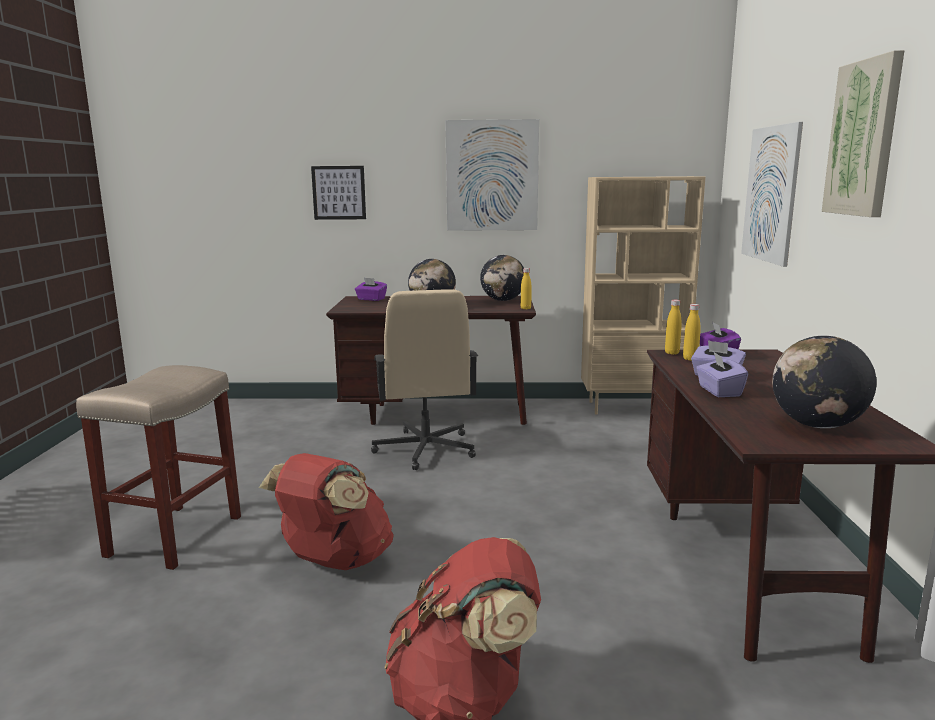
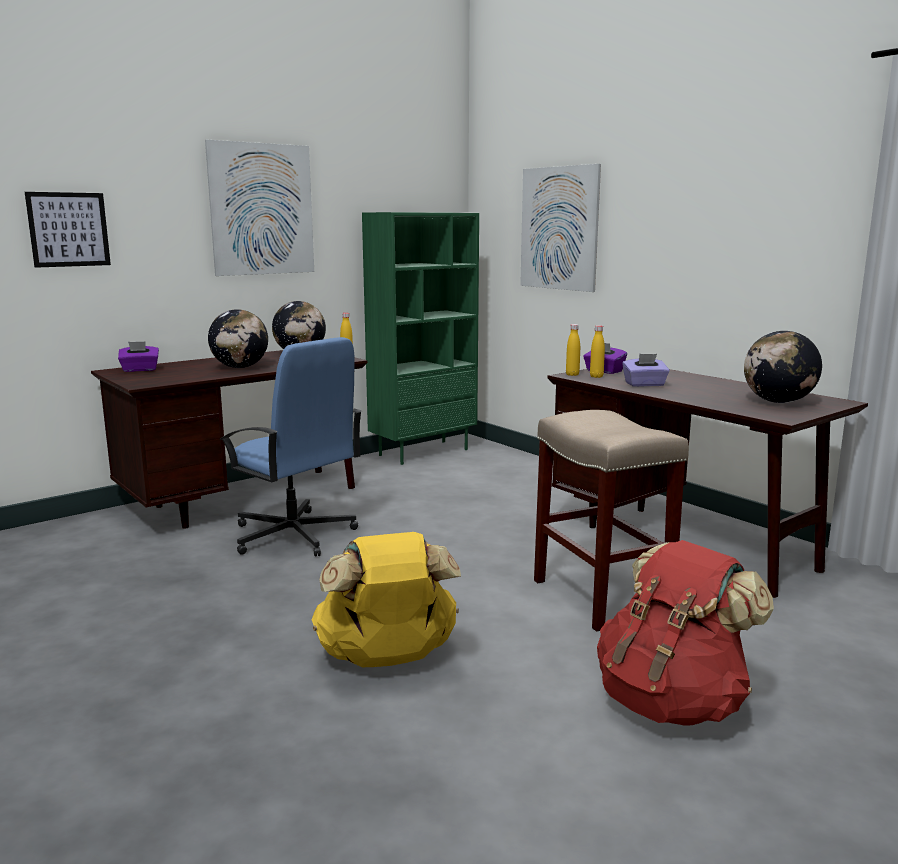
camera: 40 degrees left, 0 degrees up
(175, 535) = (148, 711): beige stool -> beige stool (599, 596)
(334, 561) = (387, 659): red backpack -> yellow backpack
(425, 449) = (294, 535): beige office chair -> blue office chair
(632, 407) = (423, 452): beige bookcase -> green bookcase
(719, 391) = (675, 393): purple tissue box -> none
(863, 138) = (689, 180): picture -> none

